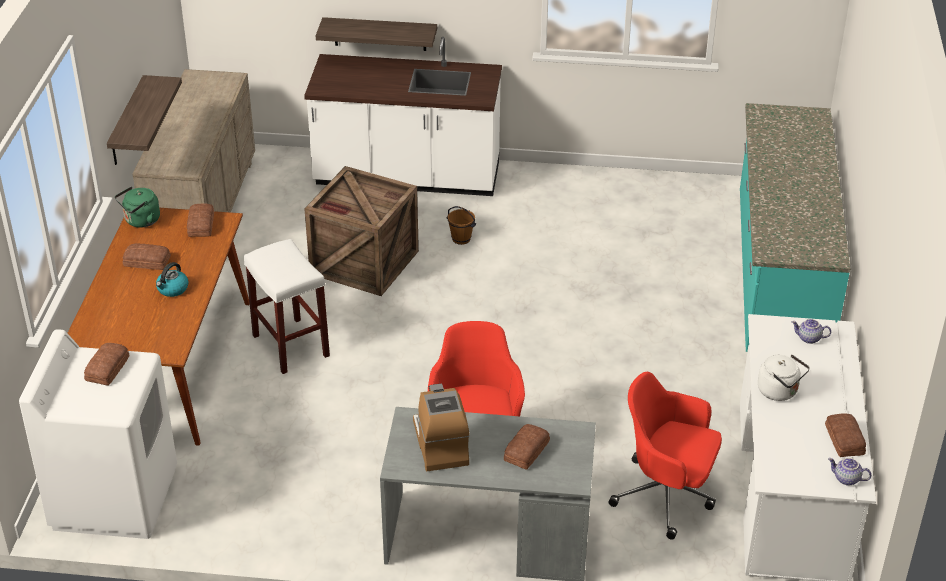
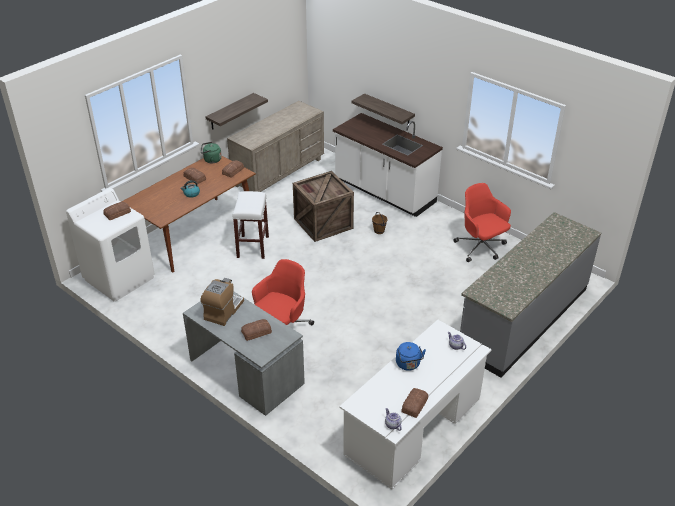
camera: 35 degrees right, 0 degrees up
(666, 496) = (347, 397): red office chair -> red office chair (481, 248)
(778, 279) = (523, 319): turquoise counter -> grey counter
(780, 392) = (408, 365): white kettle -> blue kettle

